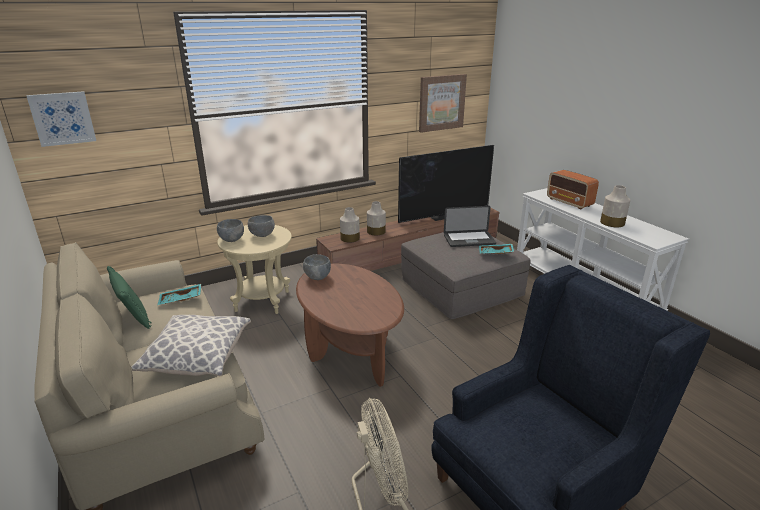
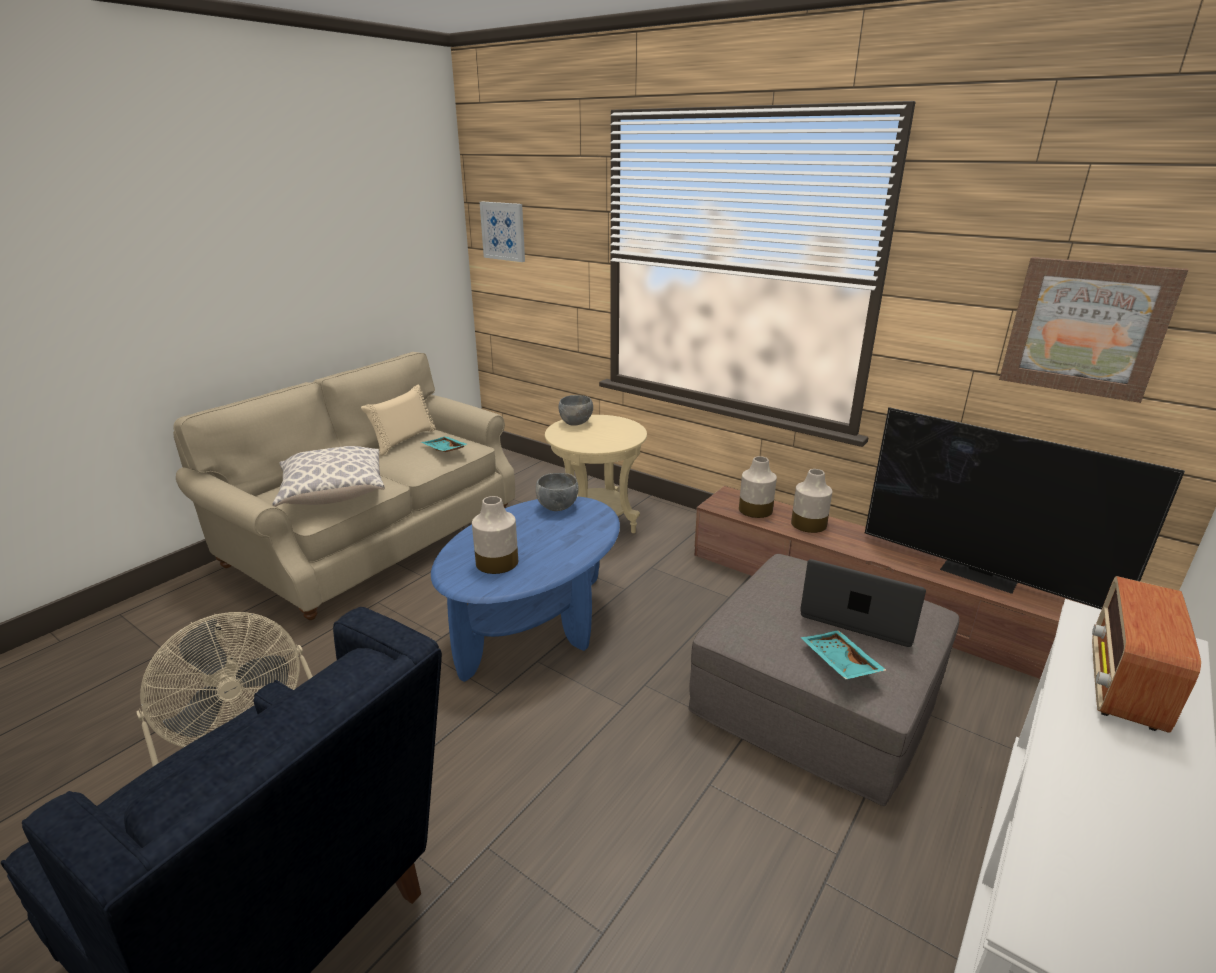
camera: 65 degrees right, 0 degrees up
(133, 315) = (404, 441): green pillow -> beige pillow
(262, 235) = (605, 434): grey bowl -> none
(349, 349) = (535, 625): brown coffee table -> blue coffee table
(469, 240) = (859, 616): laptop -> laptop turned 150 degrees clockwise
(612, 222) = (1084, 796): beige vase -> beige vase (497, 561)

